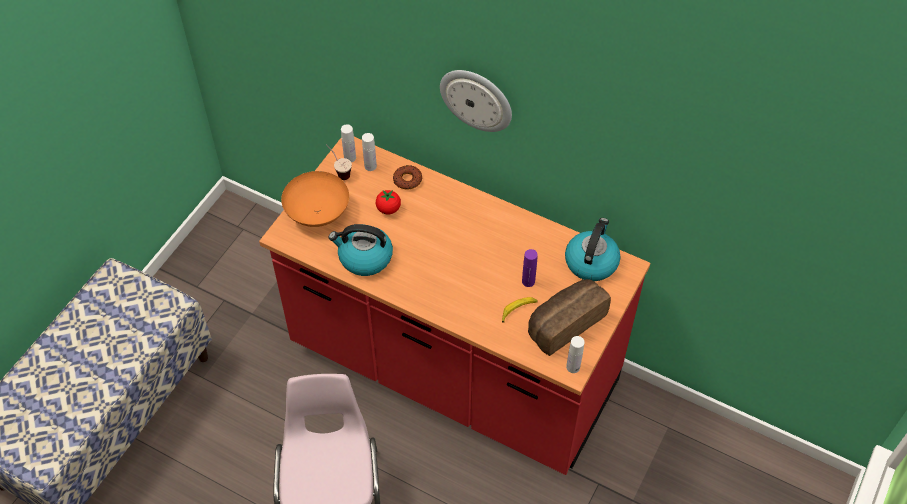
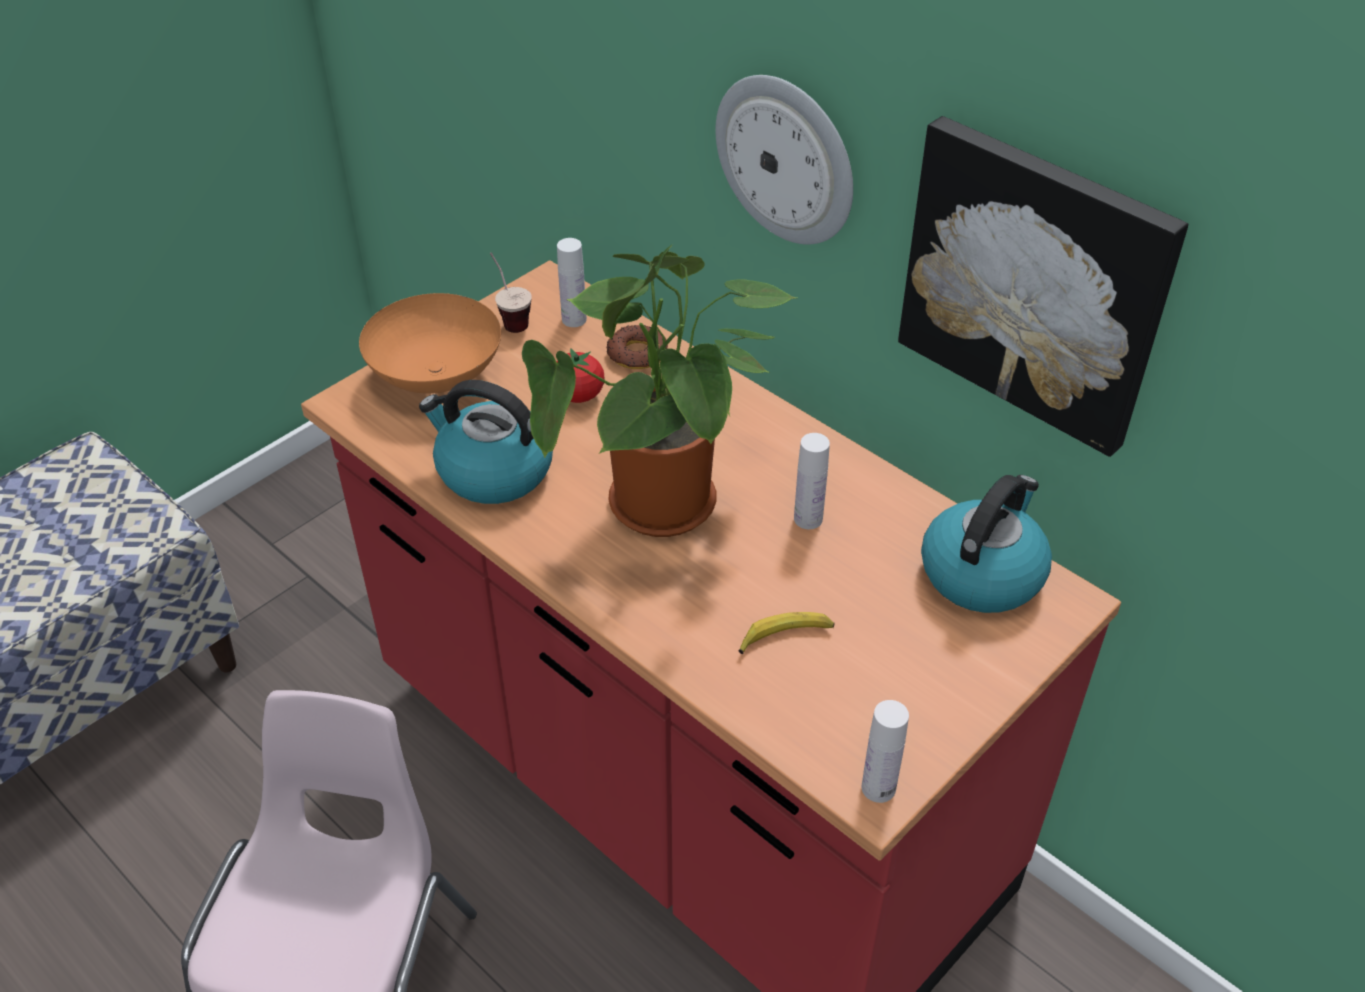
camera: 15 degrees right, 10 degrees down
(350, 158) = (541, 299): white bottle -> white bottle (808, 519)
(449, 262) = (666, 513): none -> potted plant
(528, 281) = (826, 583): purple bottle -> none
(564, 323) = (885, 685): bread -> none
(598, 149) = (1036, 282): none -> picture

